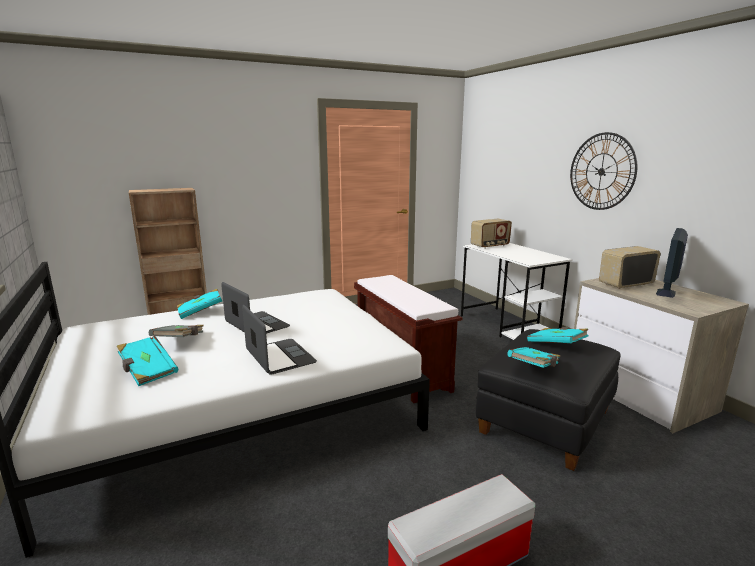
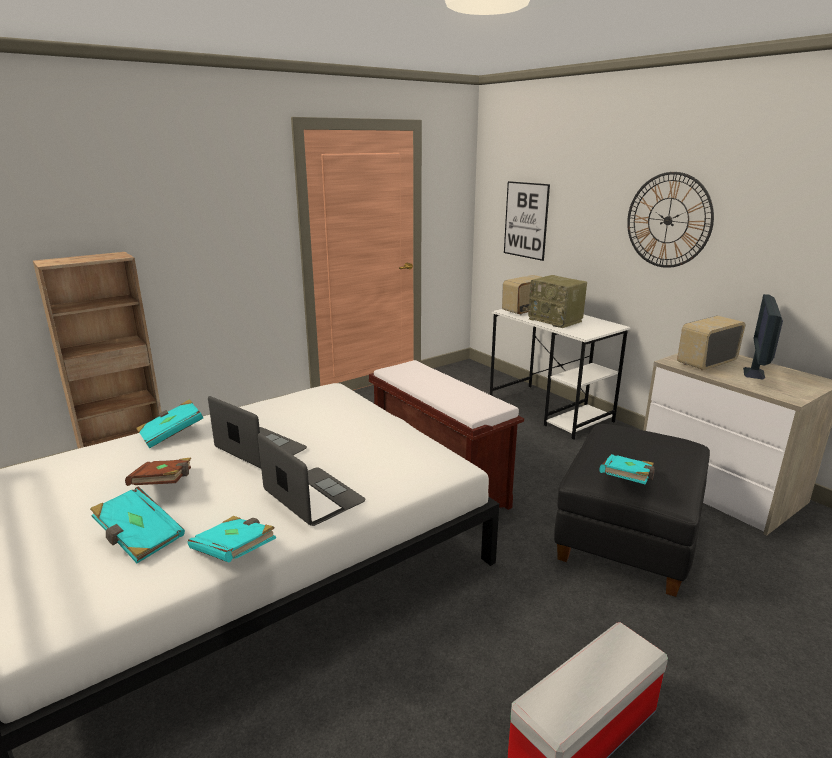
camera: 10 degrees left, 5 degrees up
(180, 340) = (164, 484): grey book -> brown book
(496, 177) = (526, 220): none -> picture
(512, 252) = (556, 320): none -> radio
(556, 345) = (639, 446): turquoise book -> turquoise book (235, 552)

